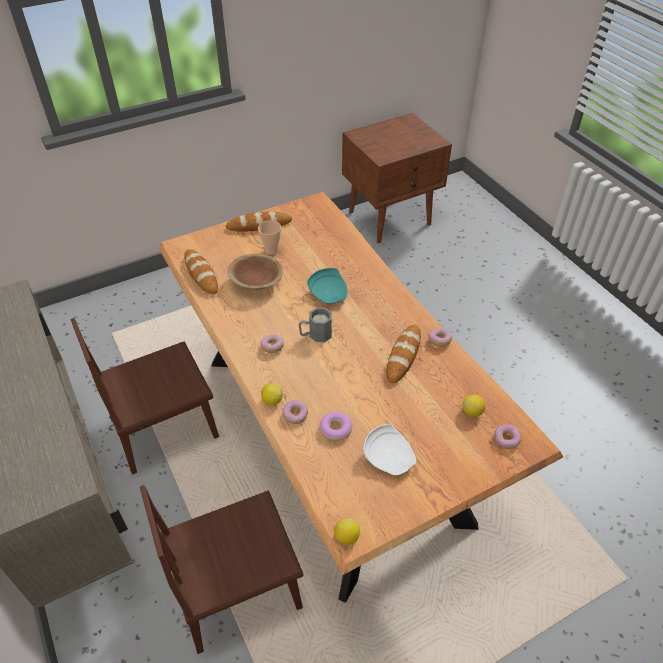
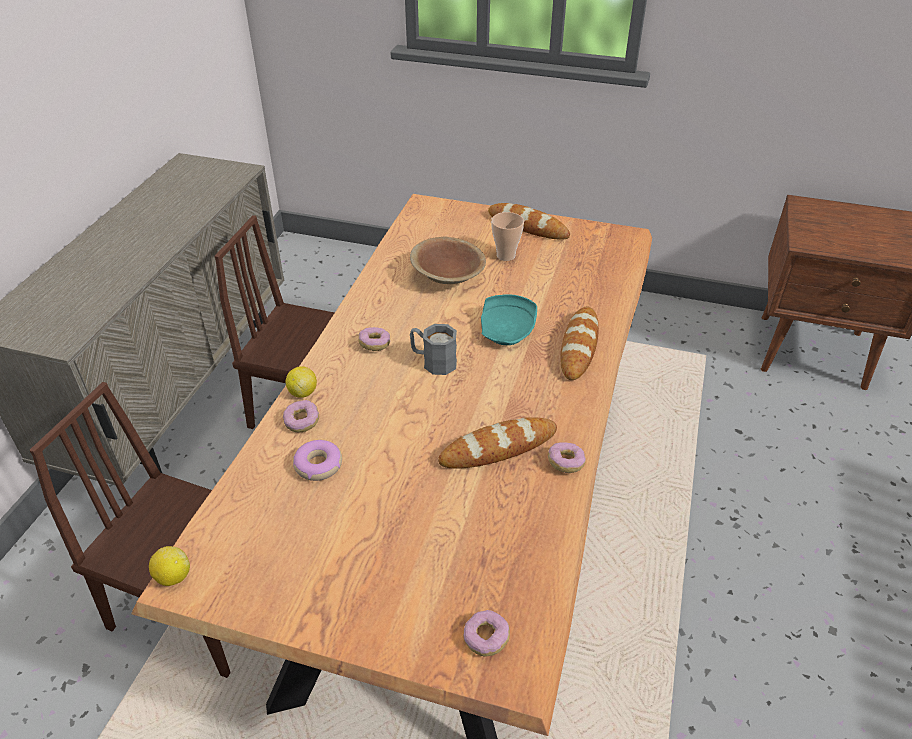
camera: 45 degrees right, 5 degrees down
(201, 274) = (407, 239): bread -> bread (579, 346)
(389, 456) = (329, 537): white plate -> none
(472, 412) = (490, 571): lemon -> none

